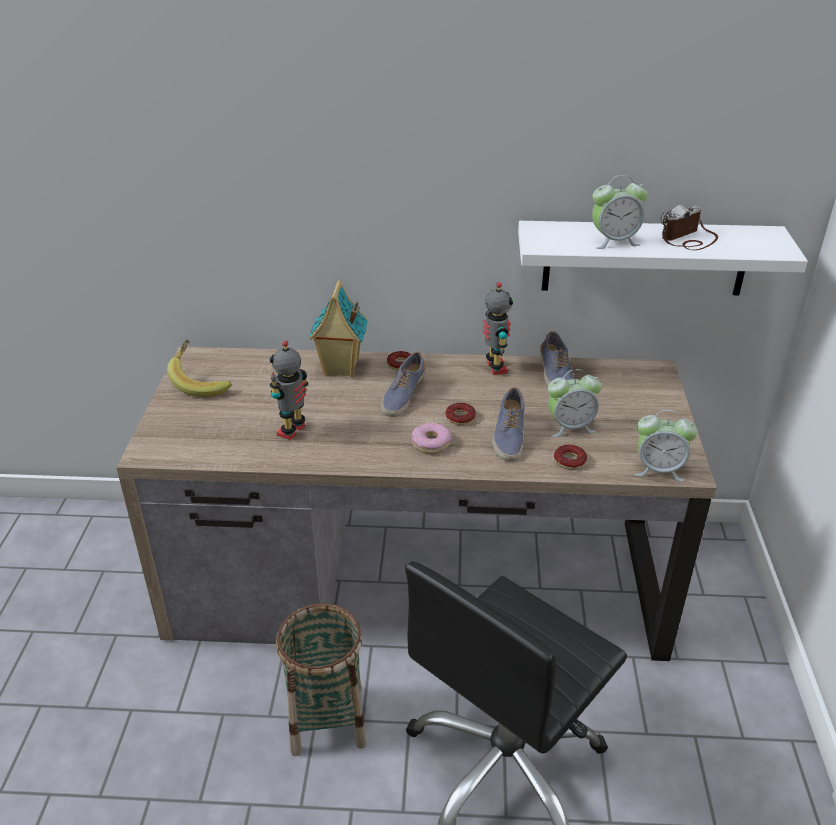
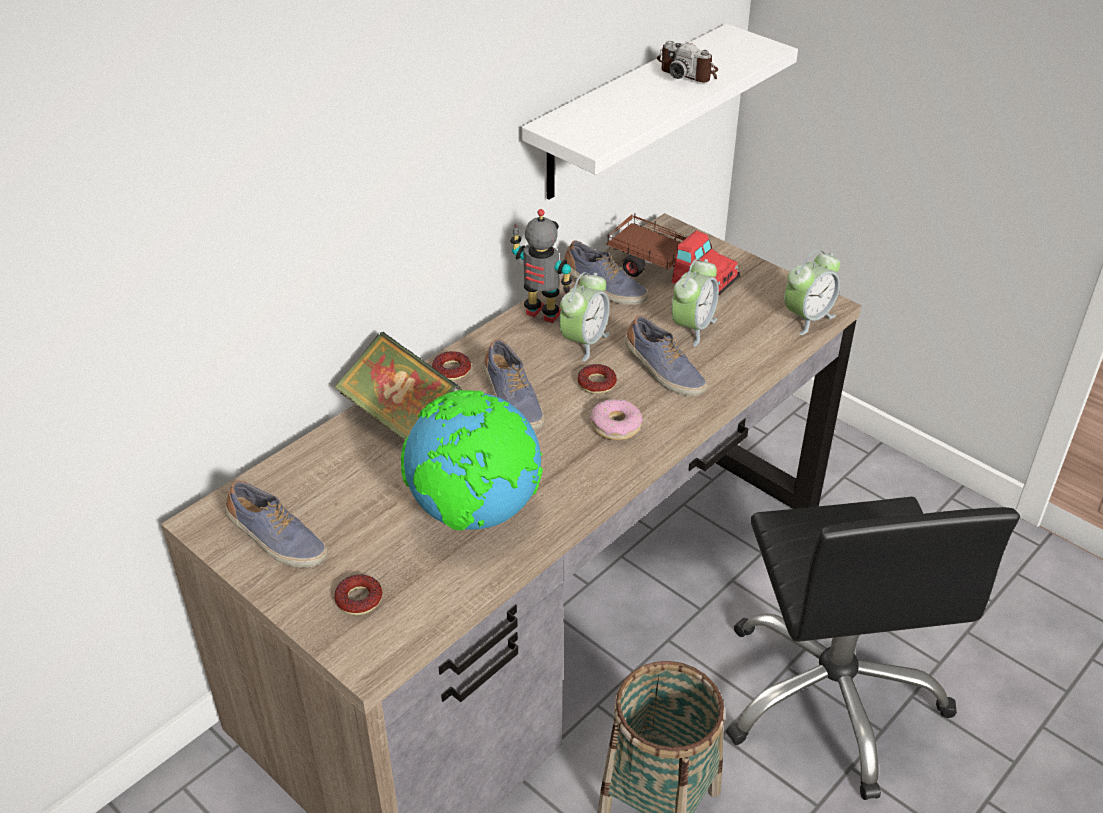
camera: 50 degrees left, 5 degrees up
(202, 382) = (276, 540): banana -> shoe
(293, 431) = (476, 513): toy robot -> globe
(340, 369) = (401, 417): toy house -> book
(570, 461) = (741, 358): donut -> donut (359, 599)
(612, 391) = (669, 273): none -> toy truck
(614, 241) = (642, 105): alarm clock -> alarm clock (584, 342)
(688, 239) = (689, 72): camera -> camera turned 60 degrees counterclockwise

